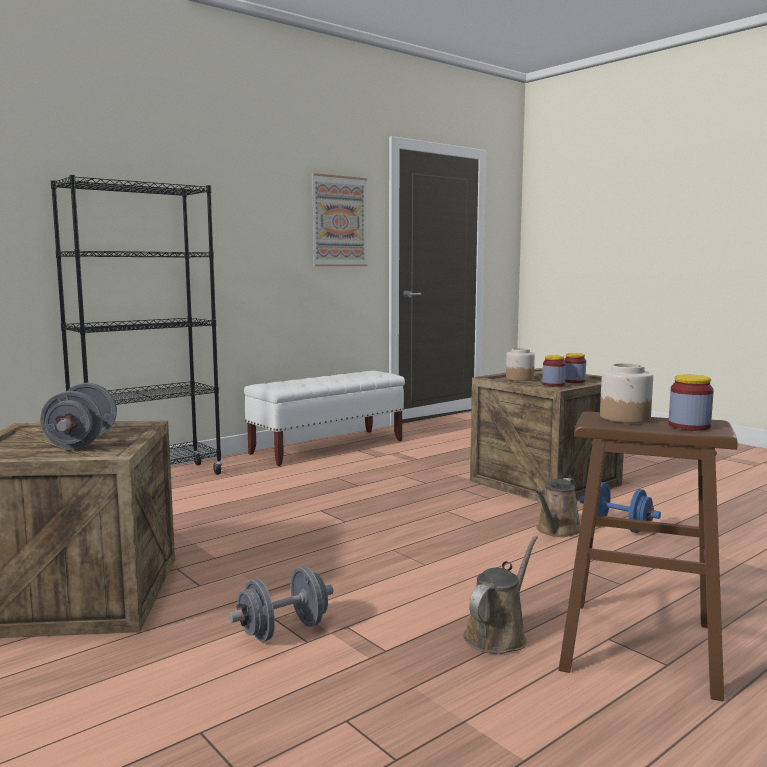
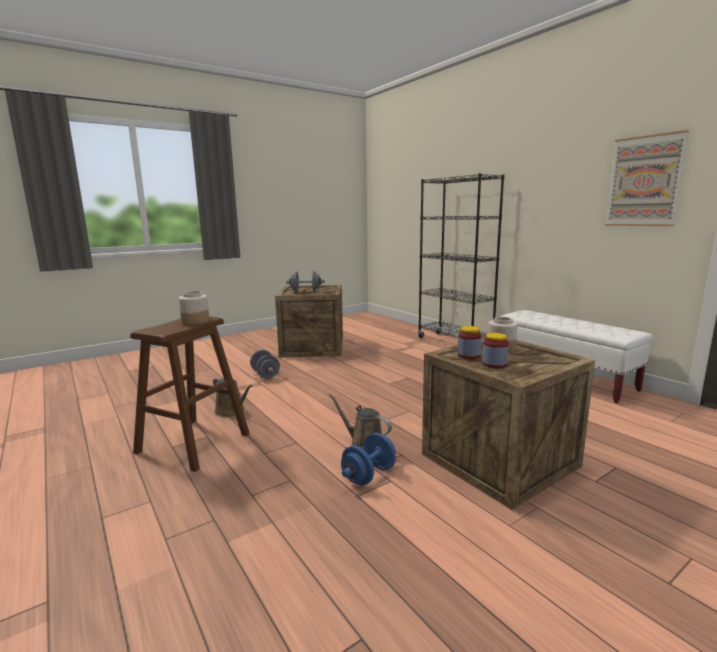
camera: 95 degrees right, 5 degrees up
(689, 426) = (161, 327): jar -> none

